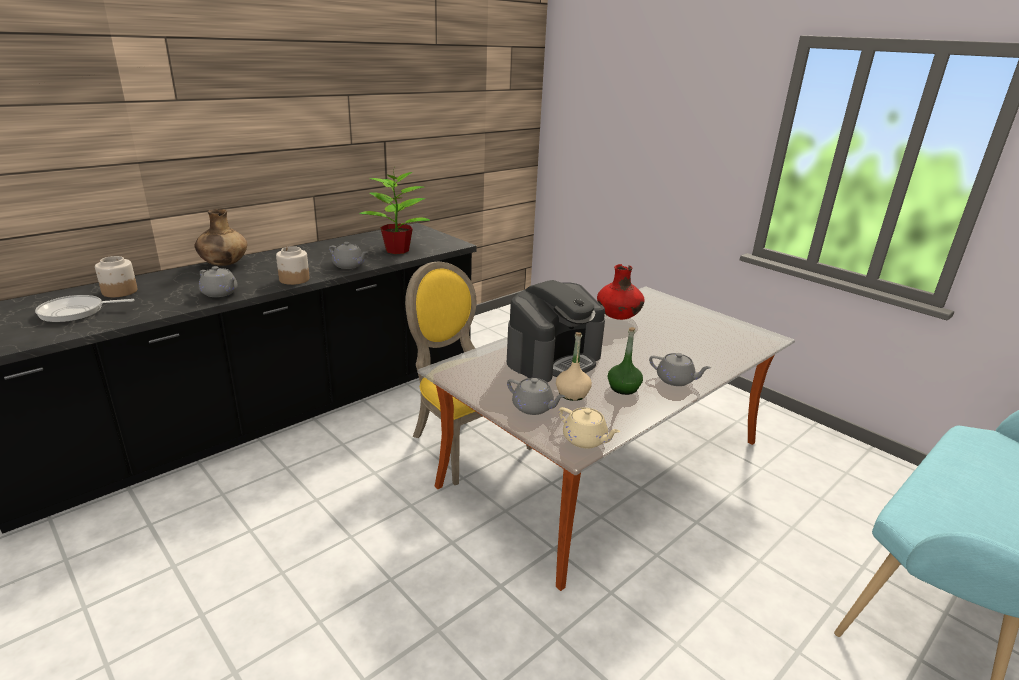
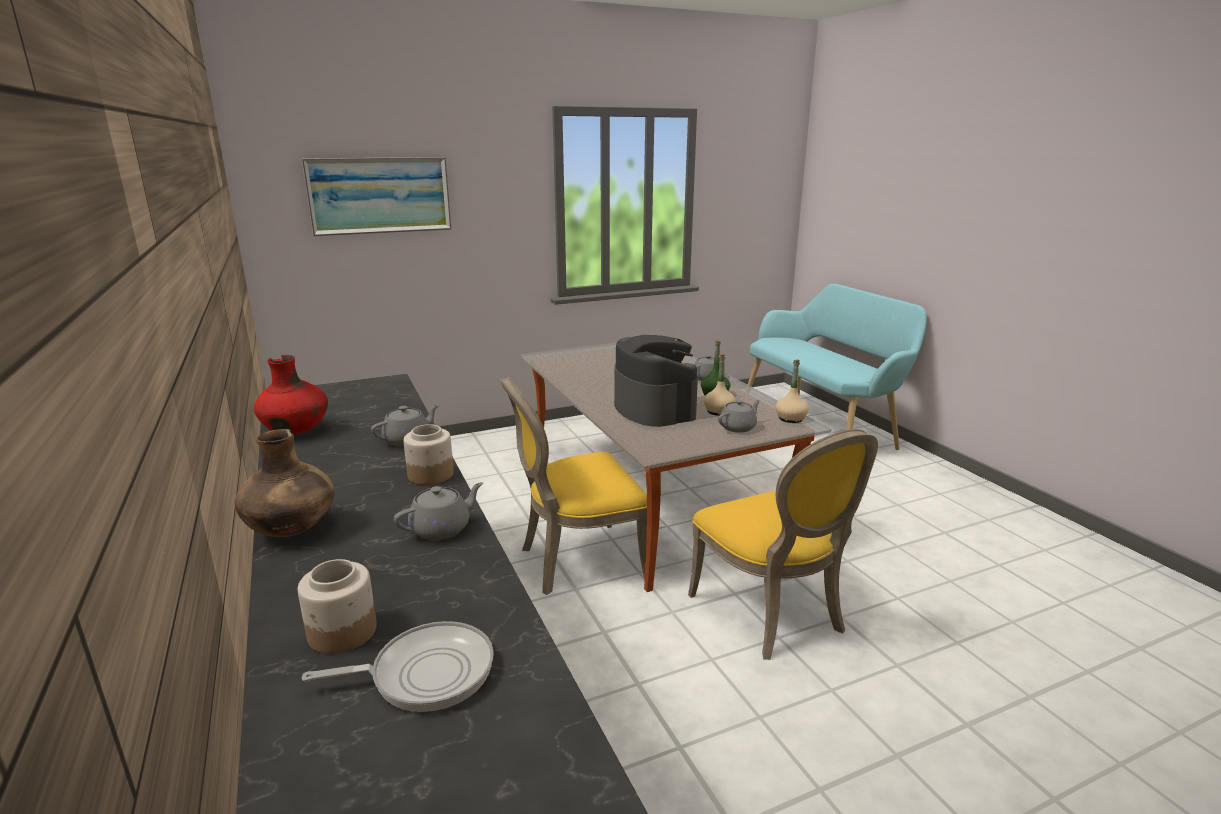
camera: 70 degrees left, 5 degrees down
(76, 312) = (425, 673): frying pan -> frying pan turned 105 degrees counterclockwise
(398, 250) = (376, 410): potted plant -> none
(426, 572) = (772, 614): none -> yellow chair
(585, 440) = (790, 418): beige teapot -> beige bottle
(618, 317) = (582, 374): red vase -> red vase (296, 431)
(623, 113) = (380, 195): none -> picture

